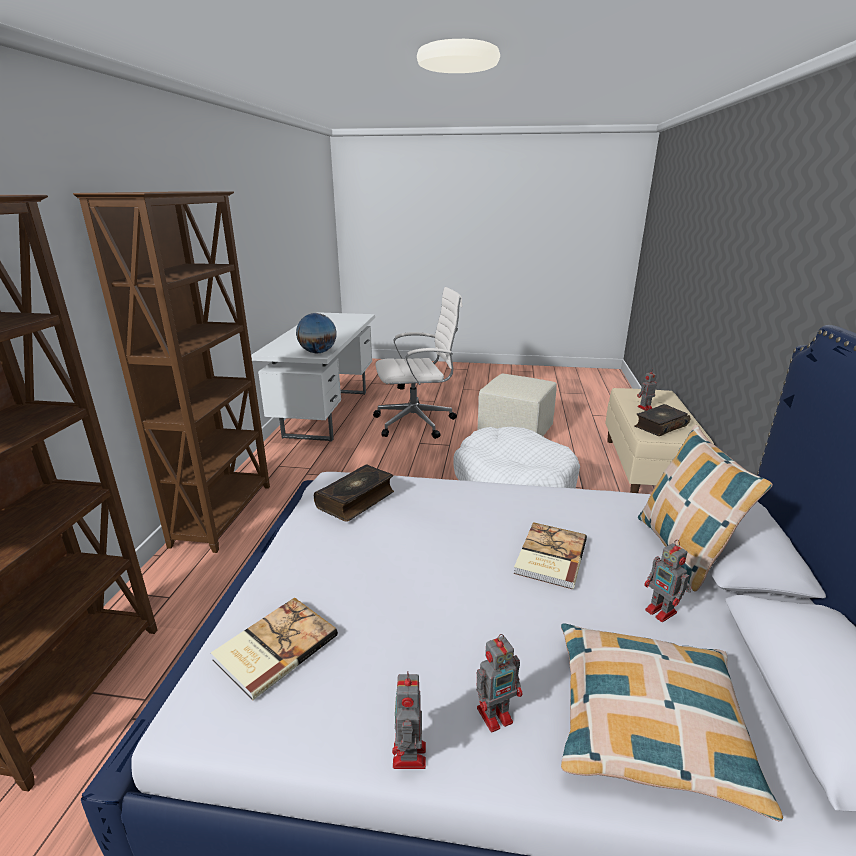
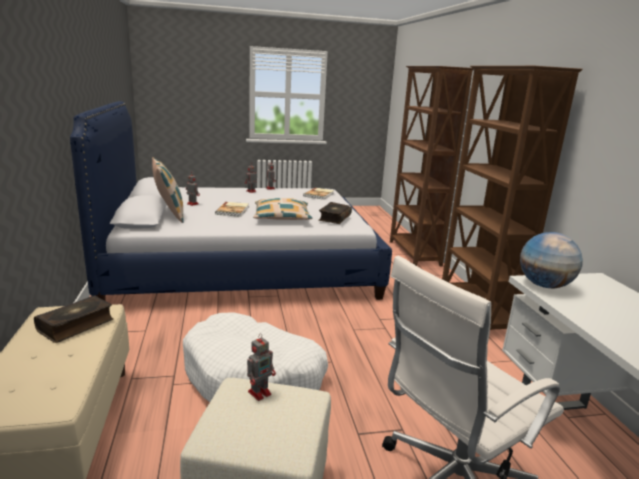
camera: 160 degrees right, 5 degrees down
(644, 408) = (64, 359): toy robot -> toy robot (260, 392)
(648, 722) = (209, 192): pillow -> pillow (282, 217)

